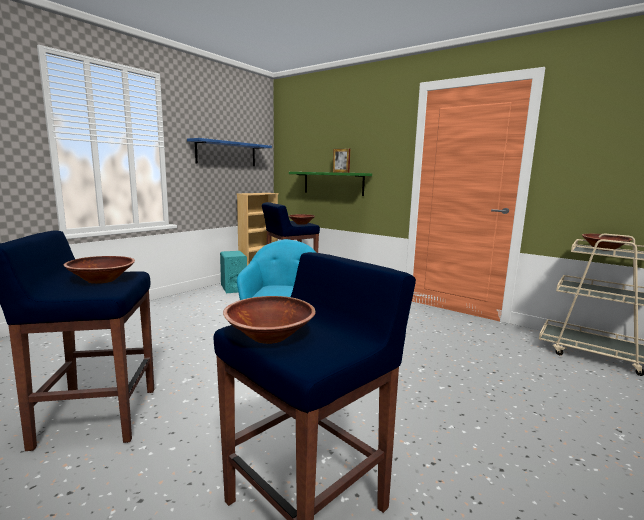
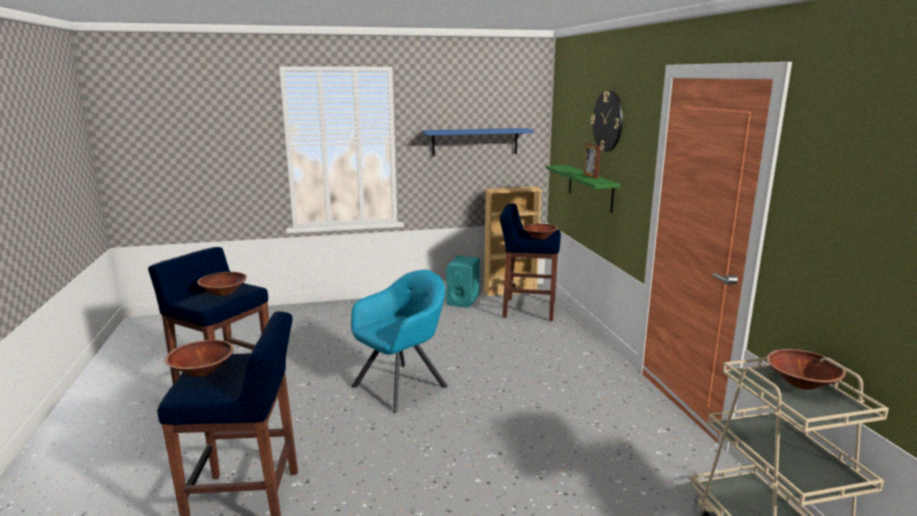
camera: 40 degrees right, 5 degrees up
(352, 131) = (608, 121): none -> wall clock

